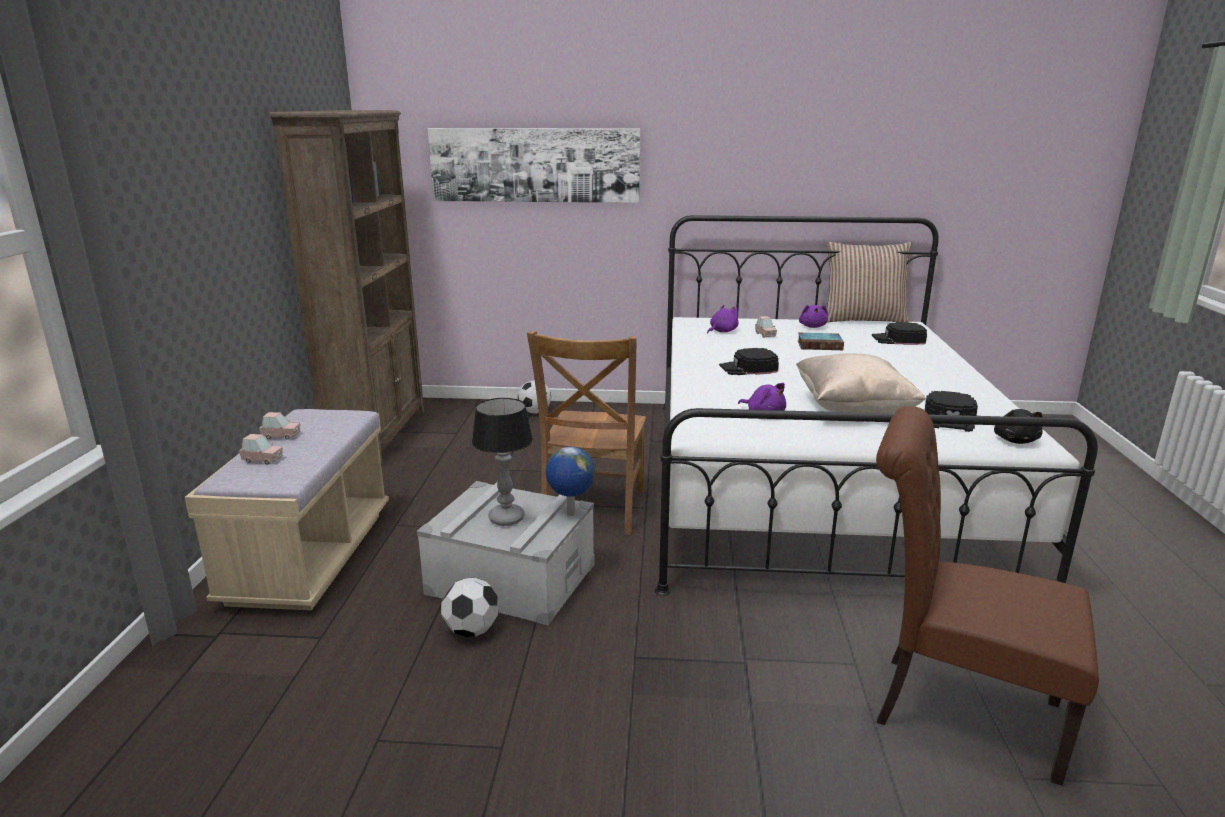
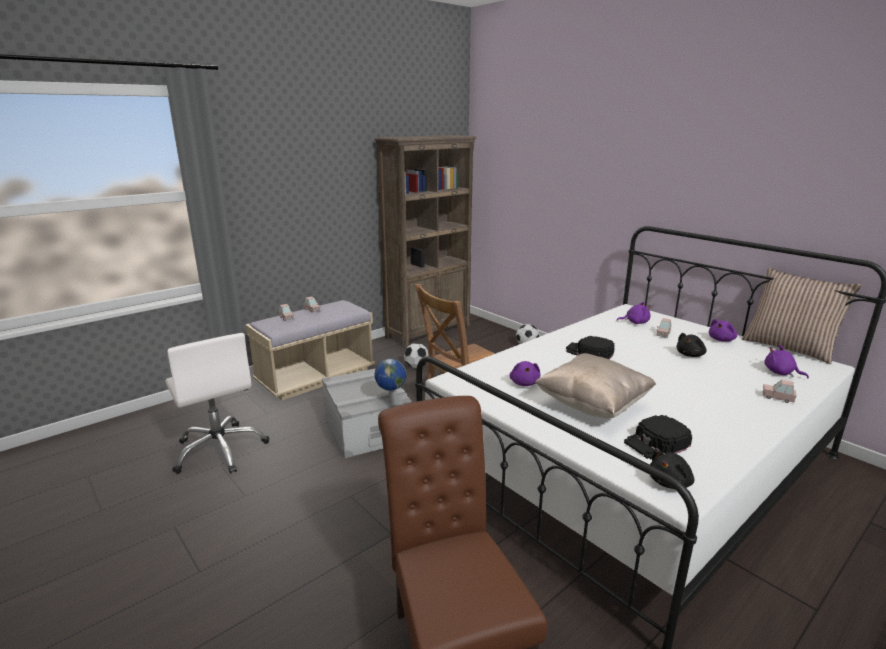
camera: 45 degrees right, 0 degrees up
(339, 723) = (220, 450): none -> white office chair
(472, 630) = (315, 442): football -> football (416, 367)
(507, 519) = (362, 390): table lamp -> none
(534, 165) = (555, 176): picture -> none
(820, 345) = (690, 355): book -> black plush toy
(898, 339) = (780, 373): black cap -> purple plush toy
(935, 358) = (777, 398): none -> pink toy car

